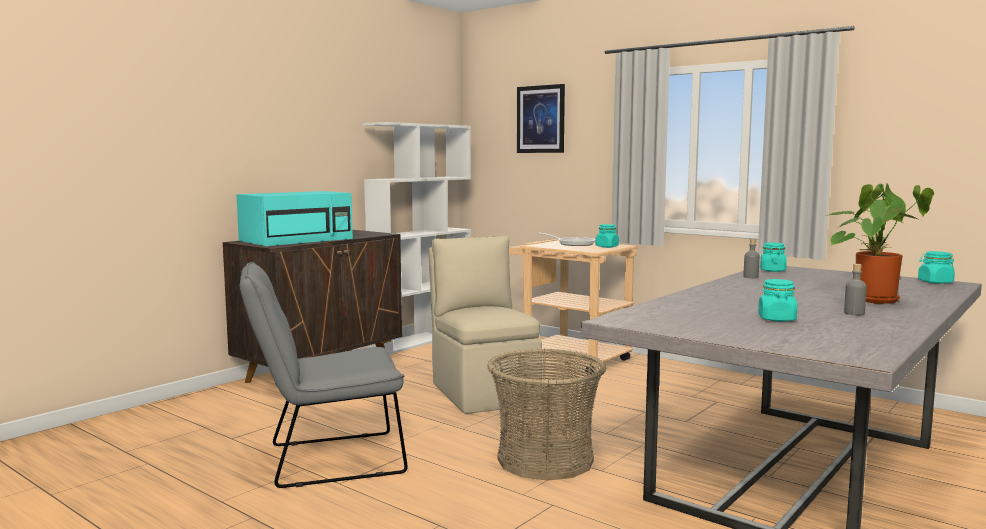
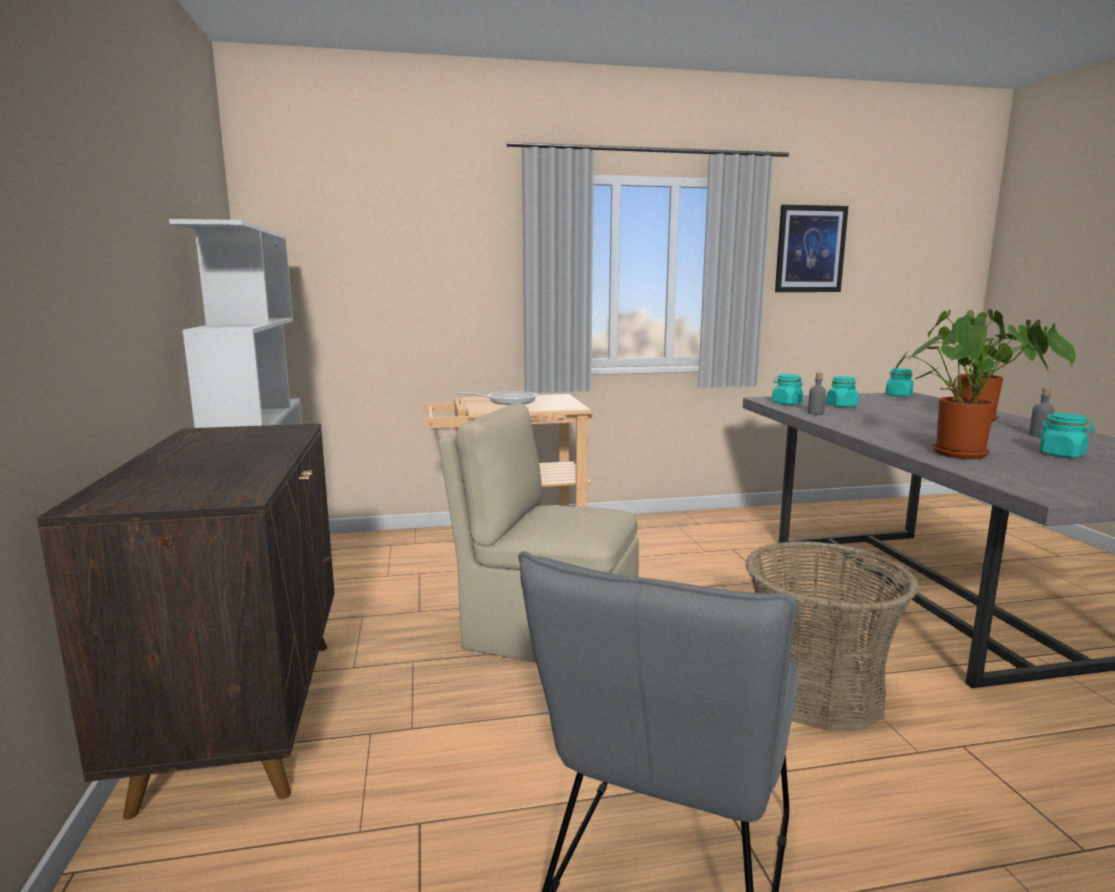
camera: 50 degrees left, 5 degrees up
(298, 239) = (207, 470): turquoise microwave -> none
(540, 119) = (391, 231): picture -> picture (810, 249)
(607, 247) = (557, 400): turquoise jar -> turquoise jar (841, 406)
(700, 305) = (966, 454): none -> potted plant

